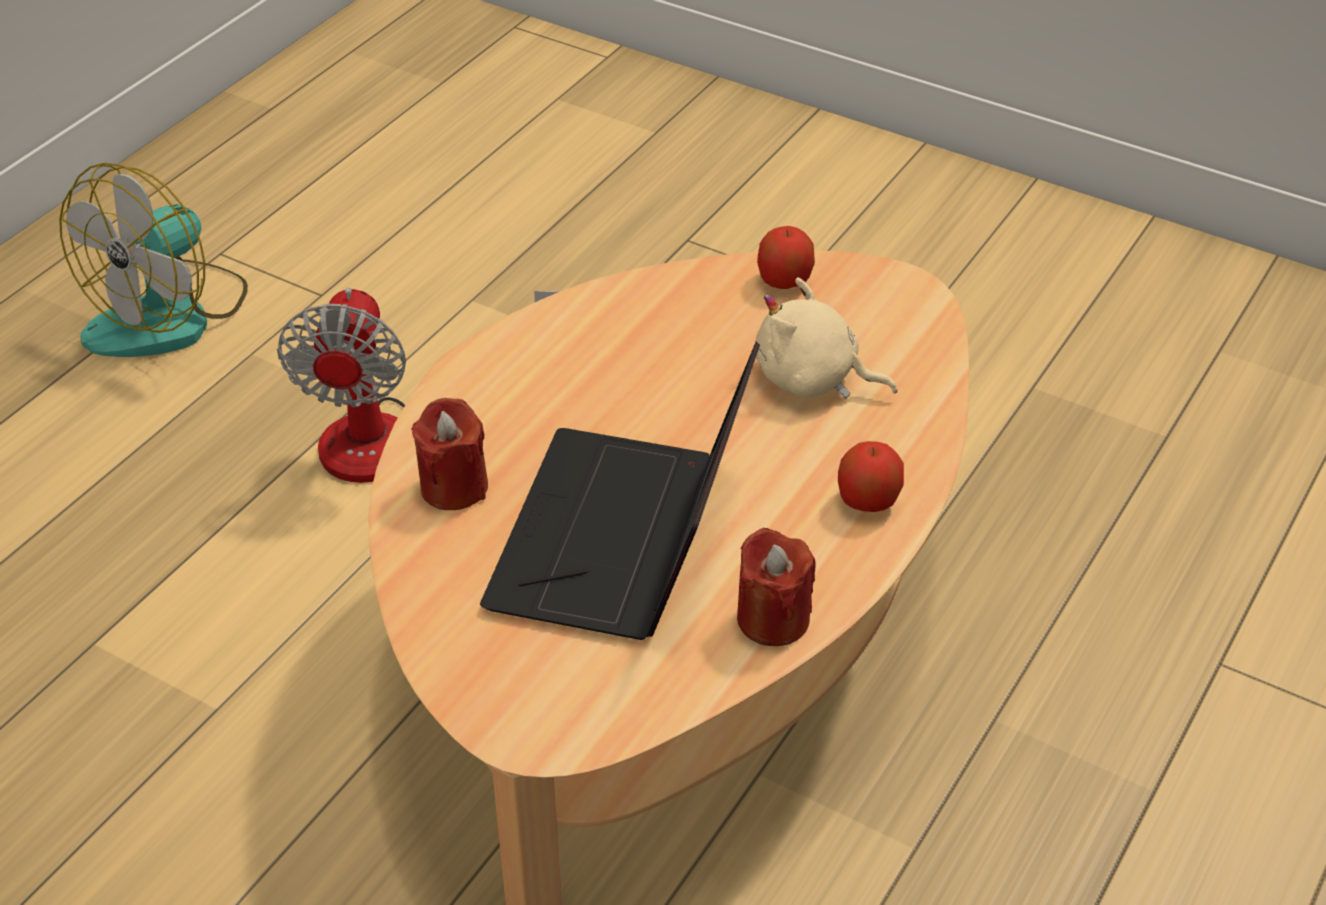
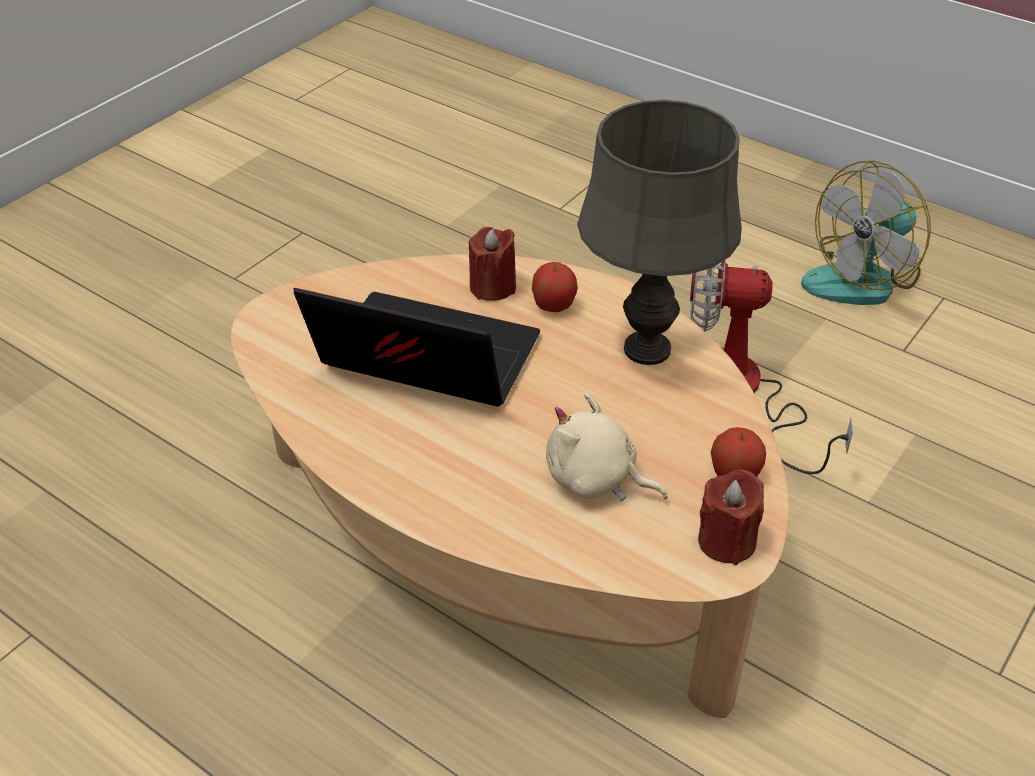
camera: 95 degrees right, 0 degrees up
(169, 315) = (863, 278): fan -> fan turned 75 degrees counterclockwise
(580, 342) = (648, 349): none -> grey table lamp
(773, 619) = (330, 430): red candle -> red candle (726, 541)
(812, 379) = (596, 479): beige plush toy -> beige plush toy turned 90 degrees counterclockwise
(867, 501) = (441, 496): apple -> apple (553, 306)

